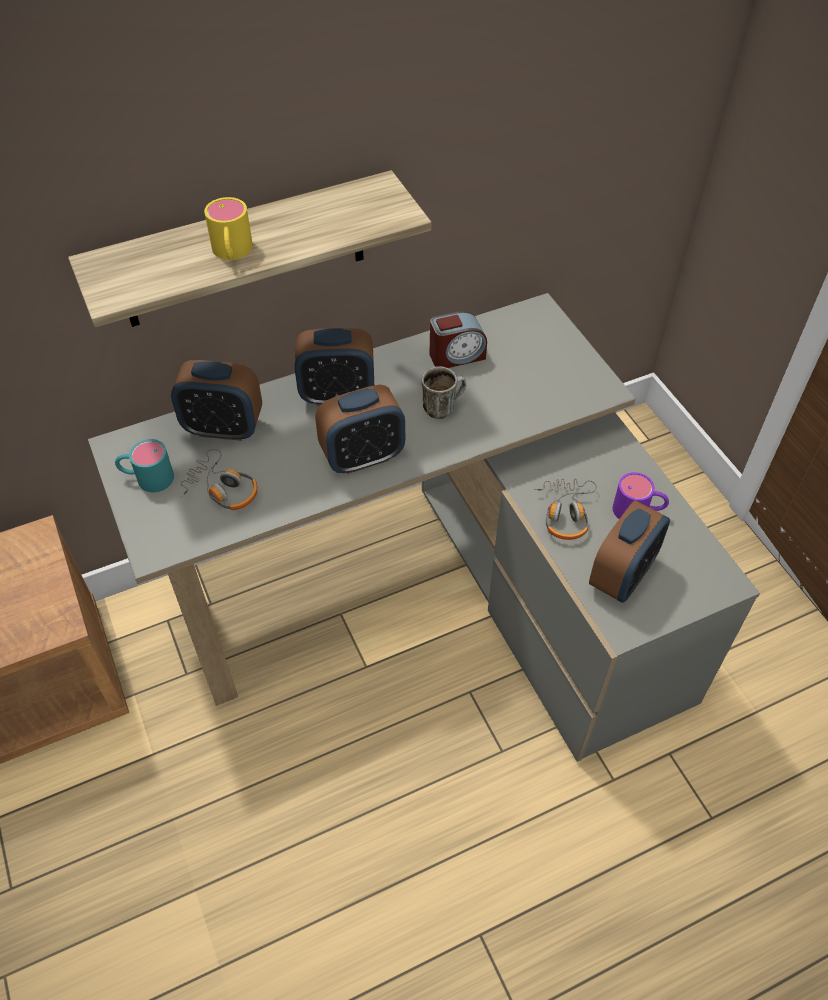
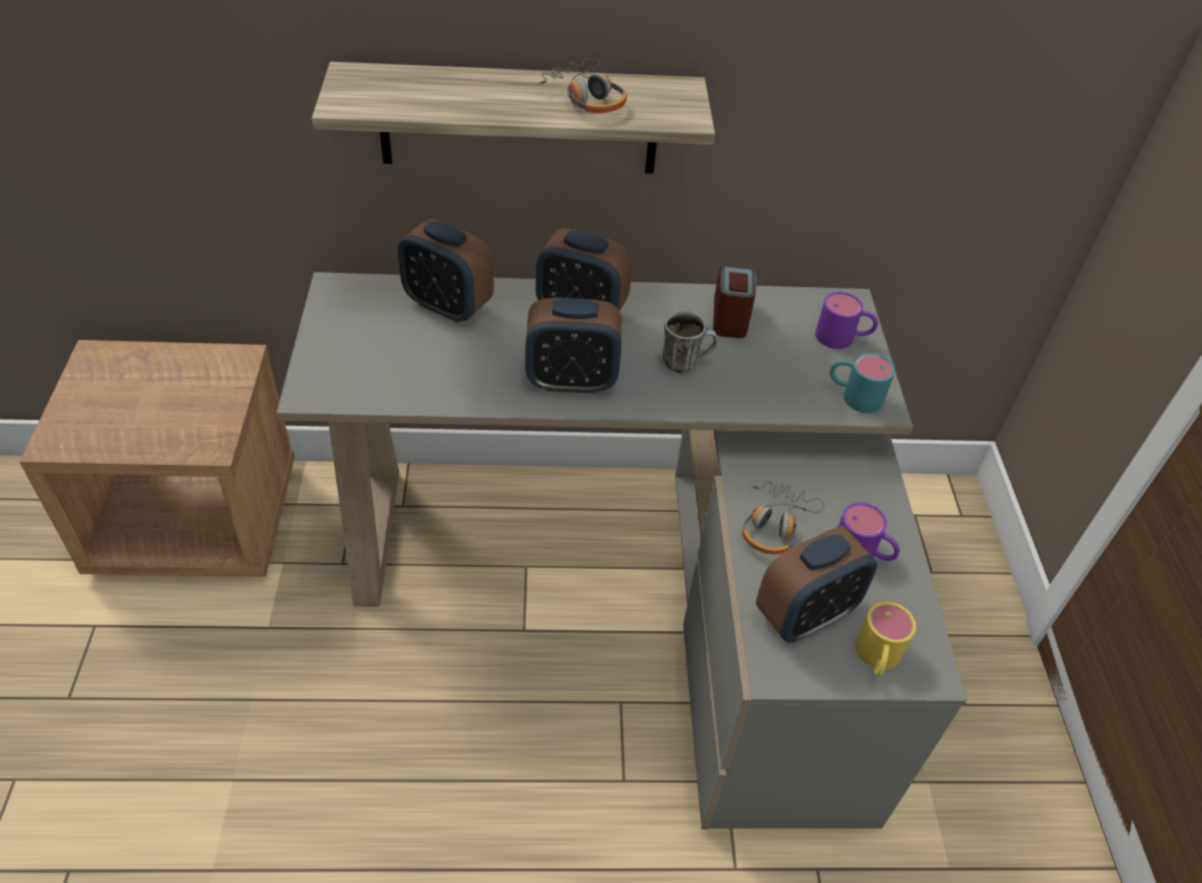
camera: 20 degrees right, 5 degrees down
(147, 478) = (346, 325): turquoise mug -> turquoise mug (853, 395)
(223, 489) = (411, 361): headphones -> headphones (586, 97)
(232, 253) = (487, 102): yellow mug -> yellow mug (876, 658)
(456, 356) = (730, 317): alarm clock -> alarm clock turned 90 degrees counterclockwise
(550, 342) = (843, 338): none -> purple mug

